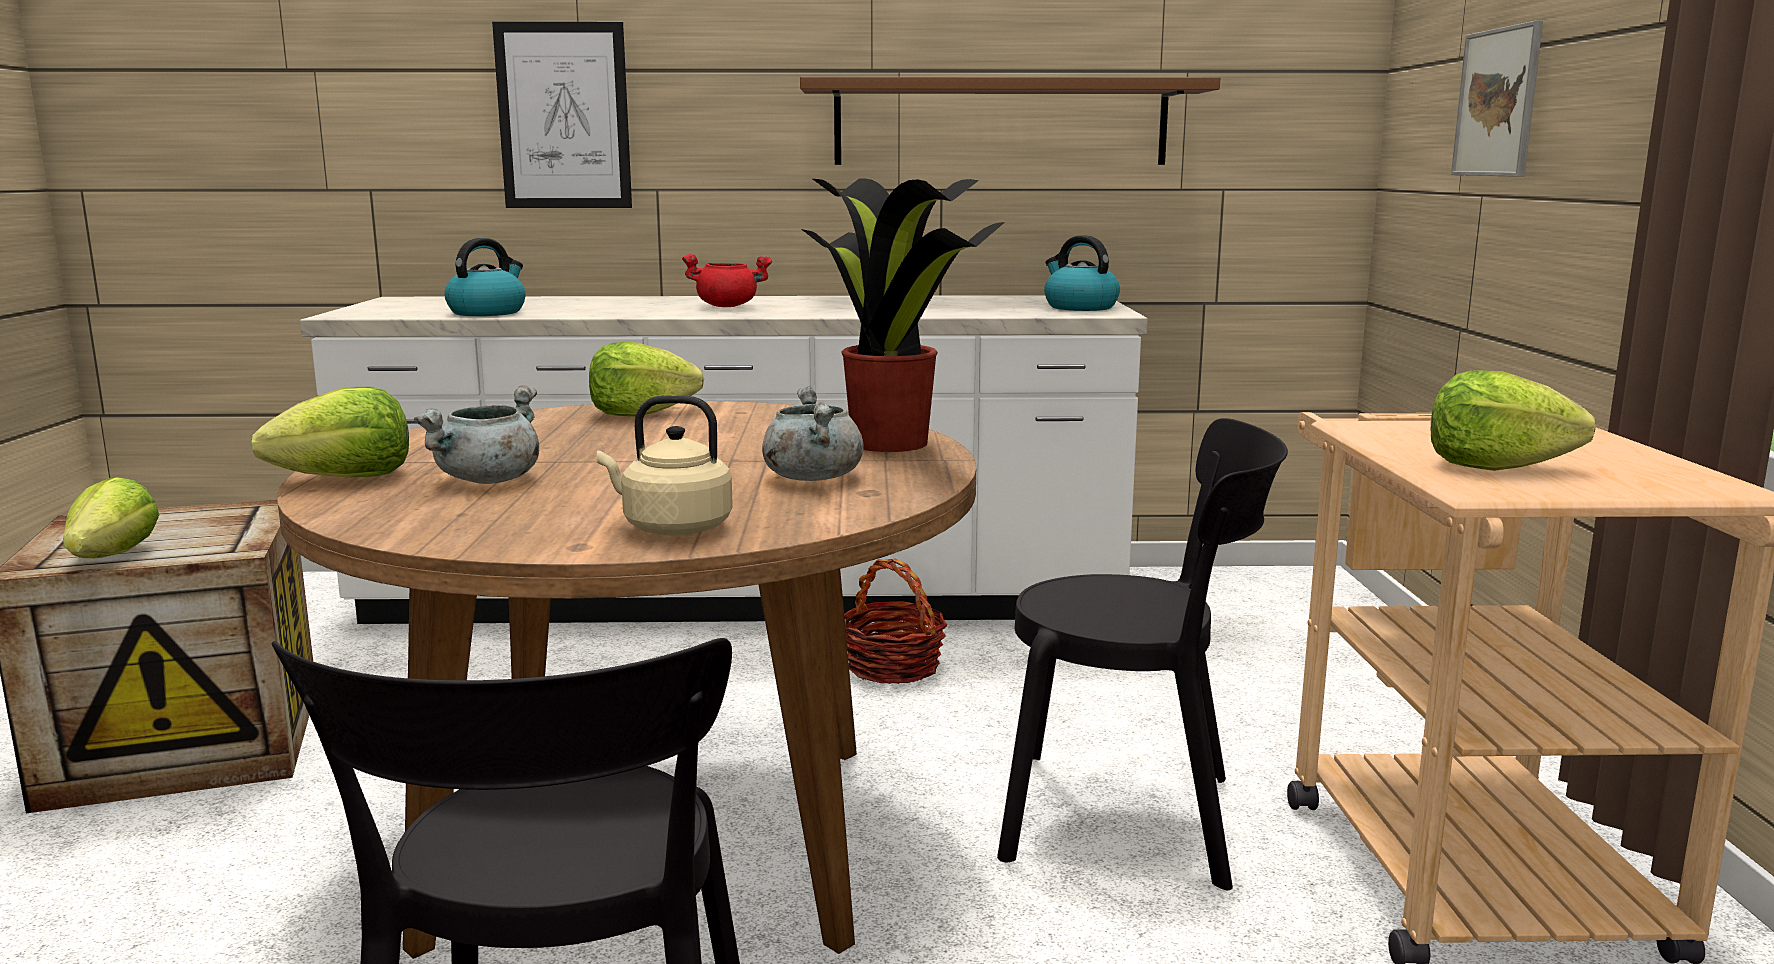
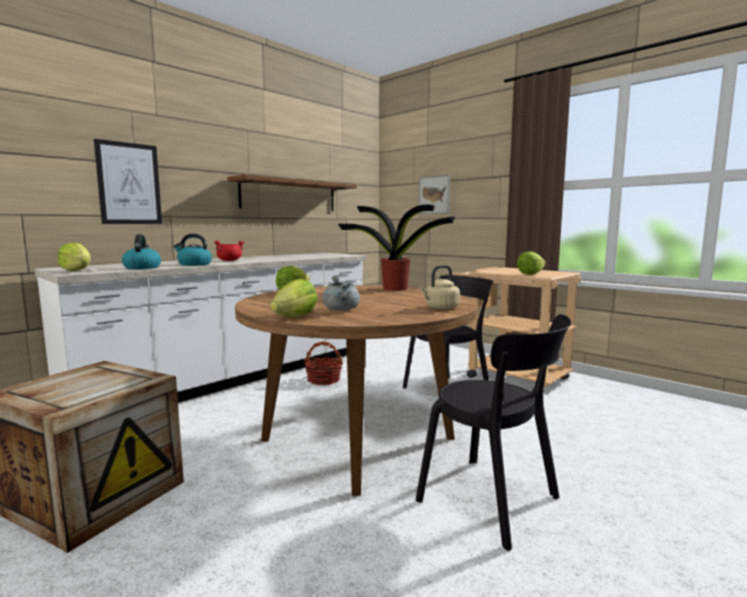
camera: 45 degrees left, 5 degrees down
(113, 556) = (93, 394): lettuce -> lettuce (77, 270)
(811, 477) = (415, 296): grey cooking pot -> none
(1079, 307) = (336, 254): kettle -> kettle (194, 264)

